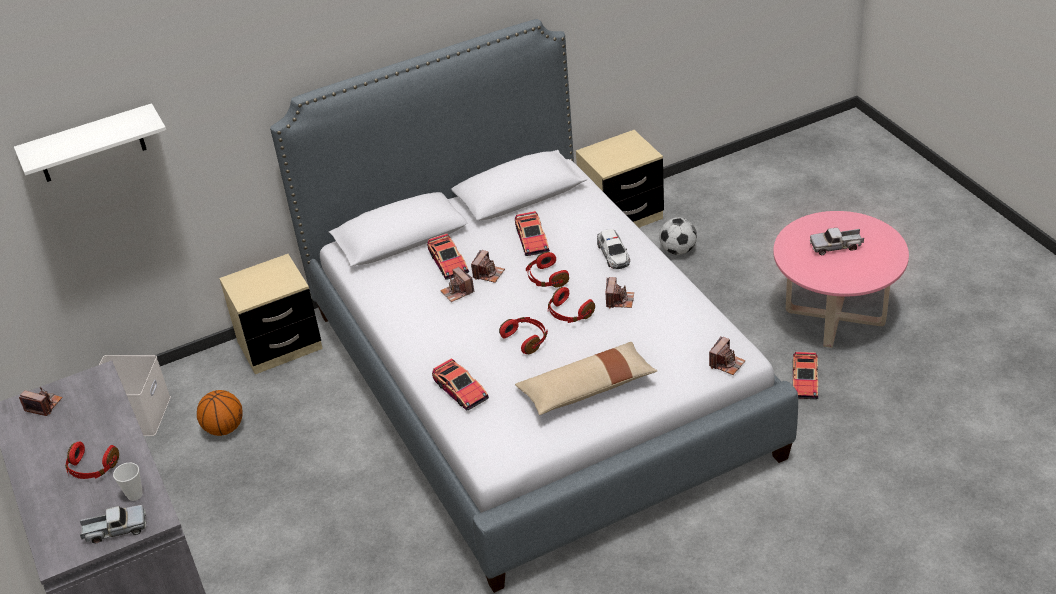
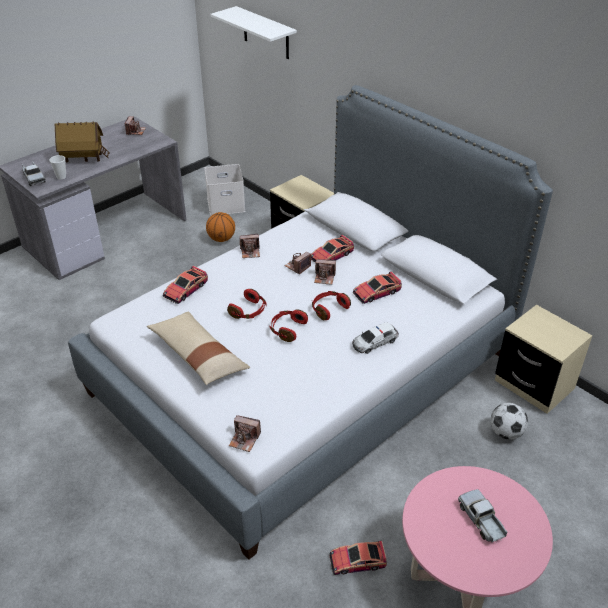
camera: 70 degrees right, 0 degrees up
(92, 468) = (84, 158): red headphones -> toy house
(619, 300) = (313, 356): camera -> camera (250, 252)

